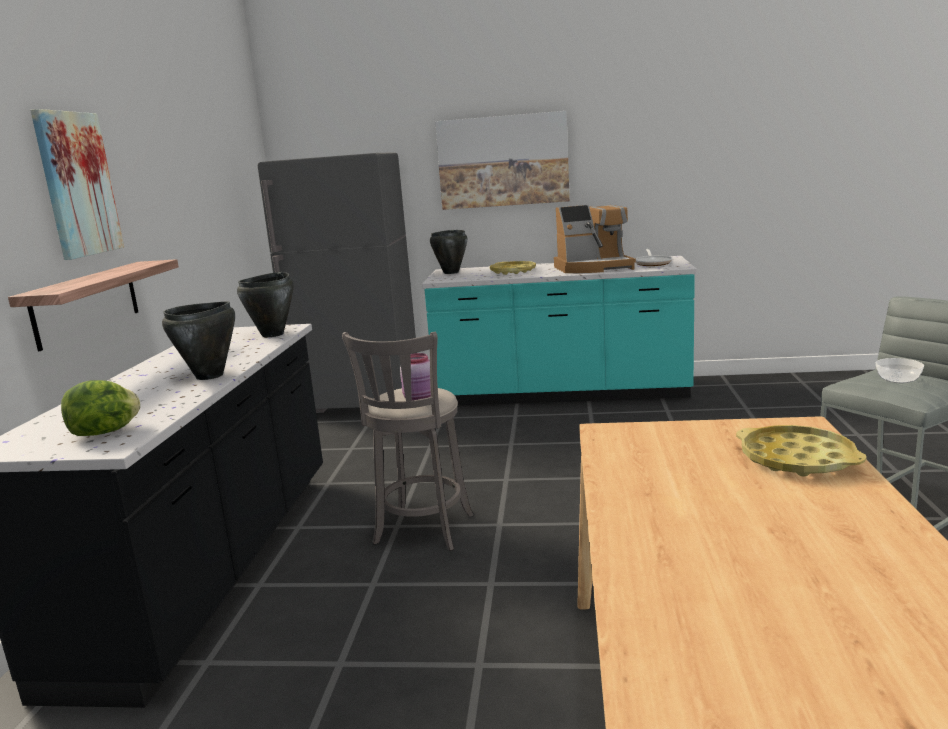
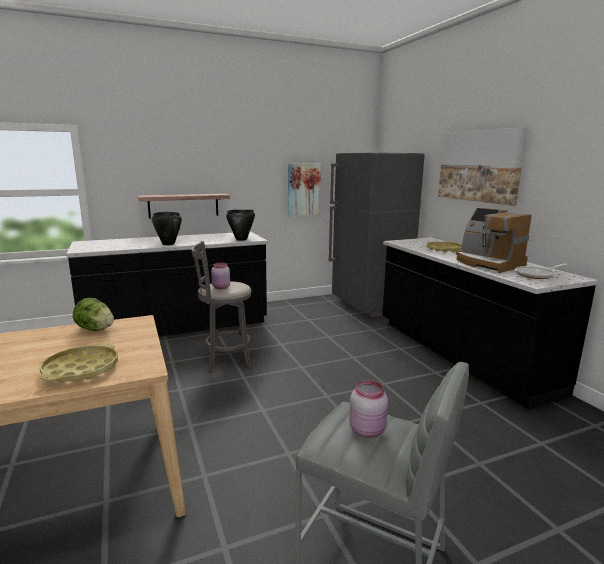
camera: 60 degrees right, 0 degrees up
(77, 184) = (191, 156): picture -> picture (303, 189)
(105, 432) = (95, 247): lettuce -> lettuce (95, 329)
(450, 272) = (423, 240): black cooking pot -> none
(561, 394) = (459, 355): turquoise counter -> black counter
(897, 379) = (367, 430): bowl -> pink jar

